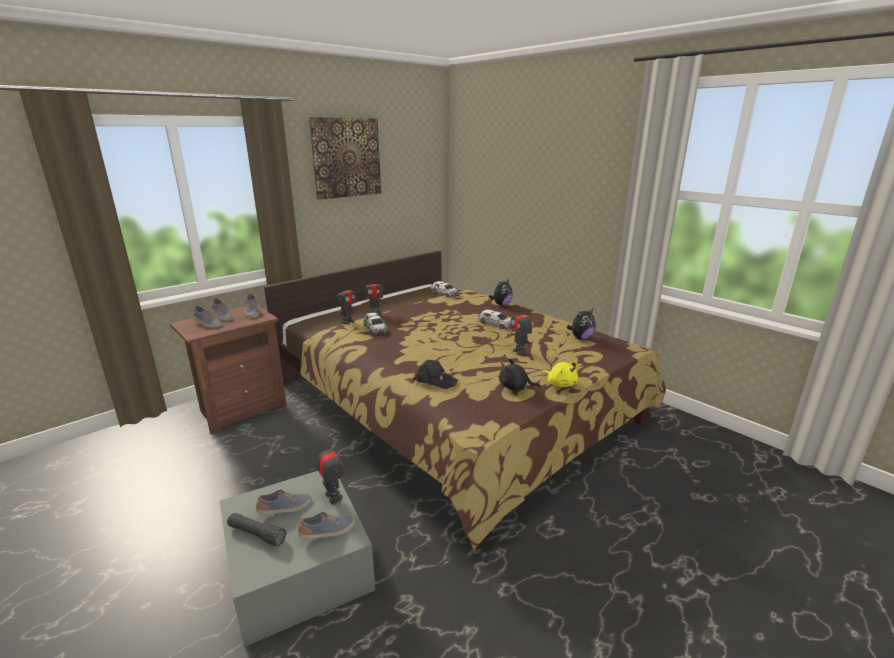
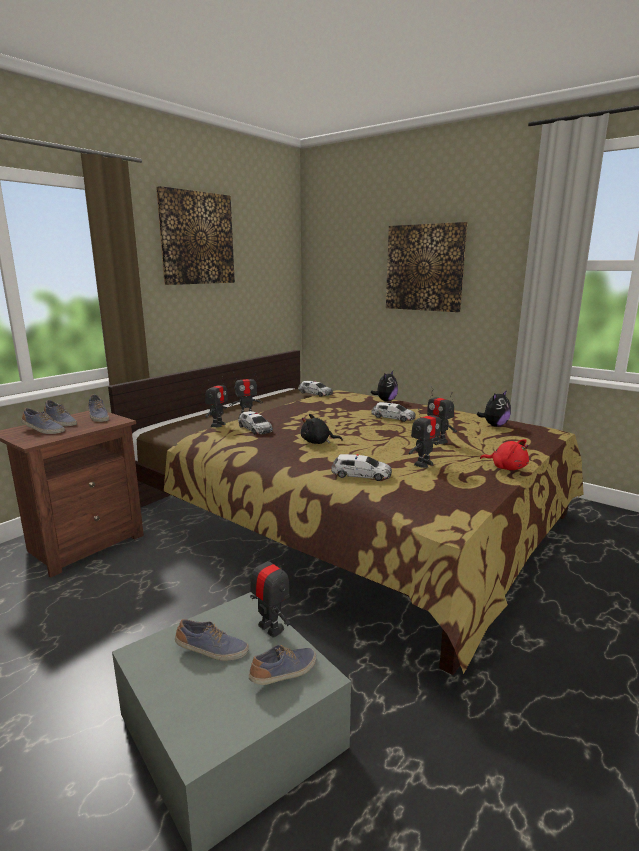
camera: 10 degrees left, 5 degrees down
(256, 535) = (185, 690): black flashlight -> none
(285, 509) = (211, 651): shoe -> shoe turned 45 degrees clockwise
(434, 380) = (361, 474): black cap -> toy car
(491, 374) = (423, 464): none -> toy robot
(515, 387) = (460, 475): black plush toy -> black plush toy (317, 442)
(547, 184) = (425, 268): none -> picture
(560, 384) = (506, 468): yellow plush toy -> red plush toy

